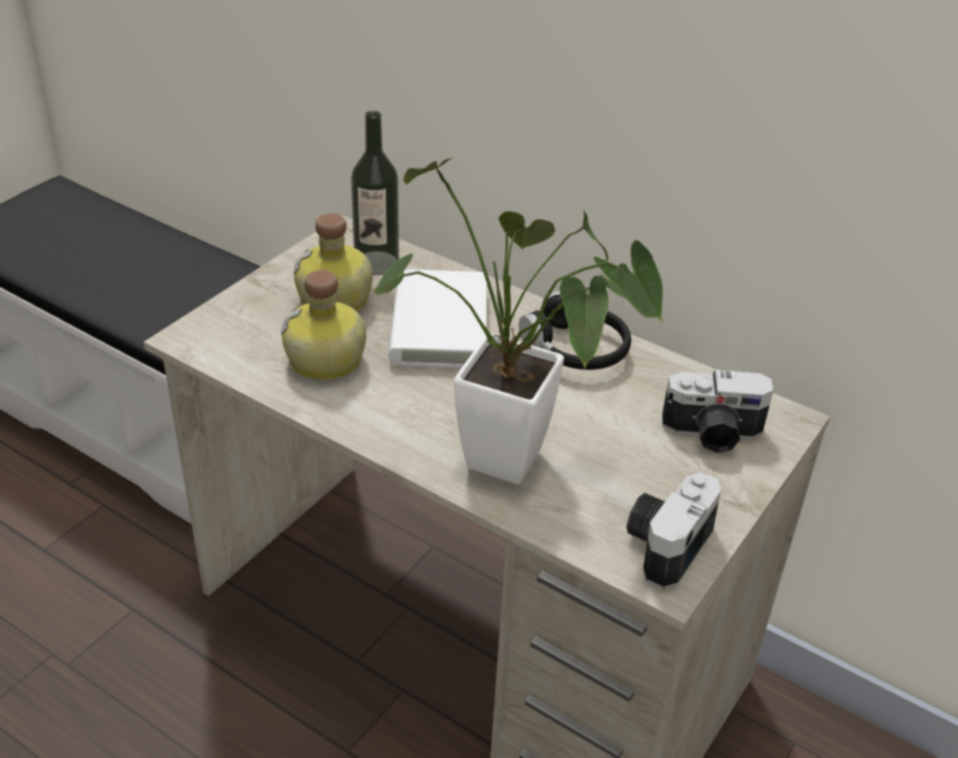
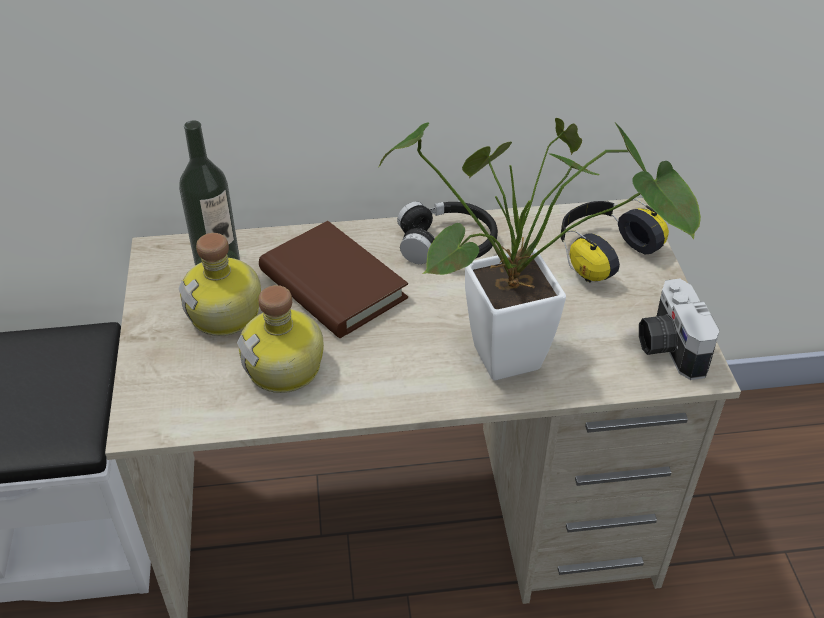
camera: 40 degrees left, 5 degrees up
(439, 326) = (332, 285): white book -> brown book
(712, 434) = (602, 252): camera -> headphones

